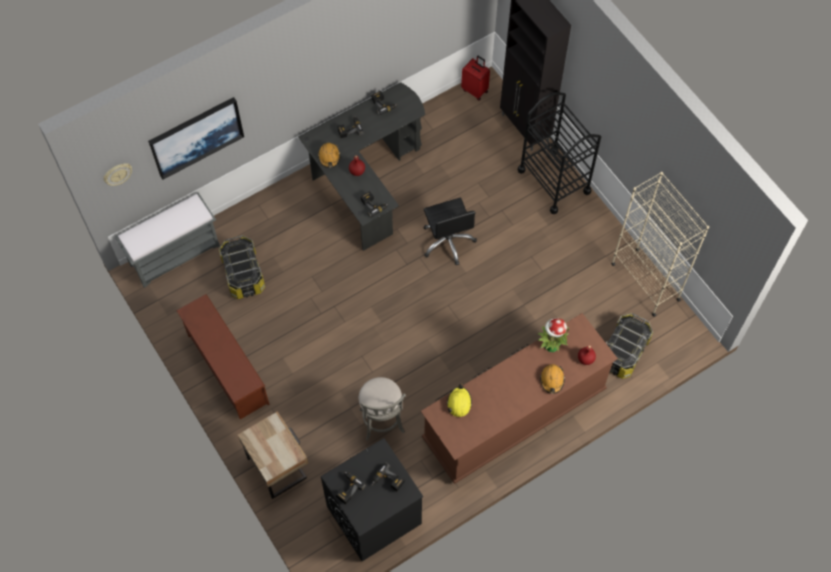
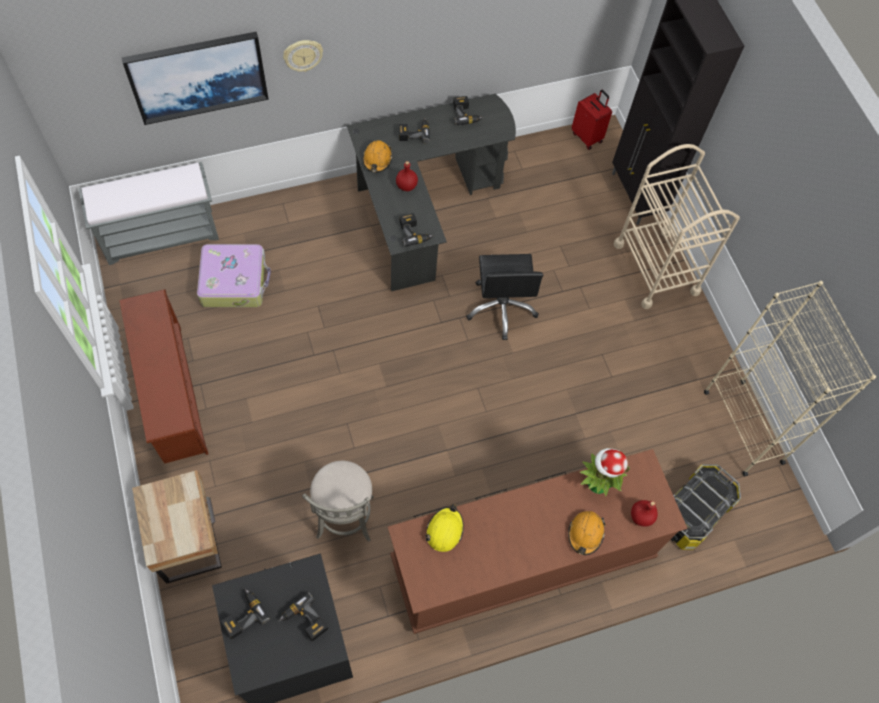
camera: 10 degrees right, 0 degrees up
(117, 174) = (75, 95): wall clock -> wall clock (303, 55)
(243, 274) = (234, 281): storage box -> suitcase
(554, 181) = (656, 268): black cart -> beige cart

